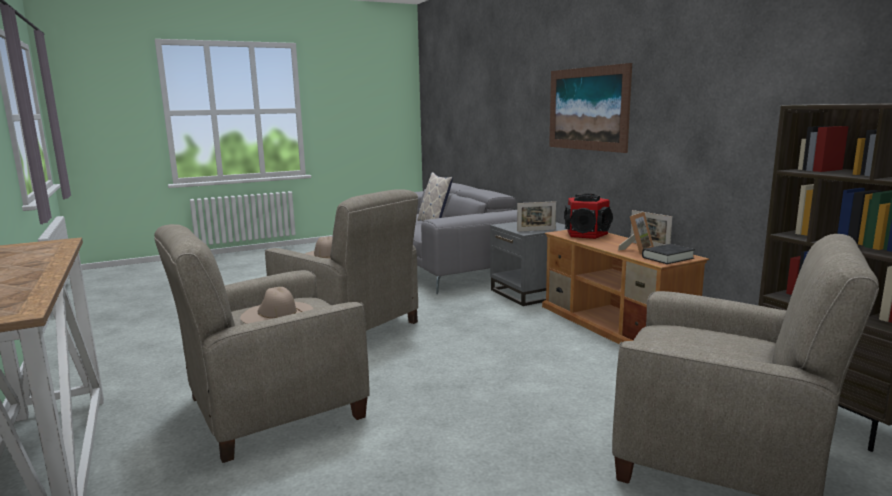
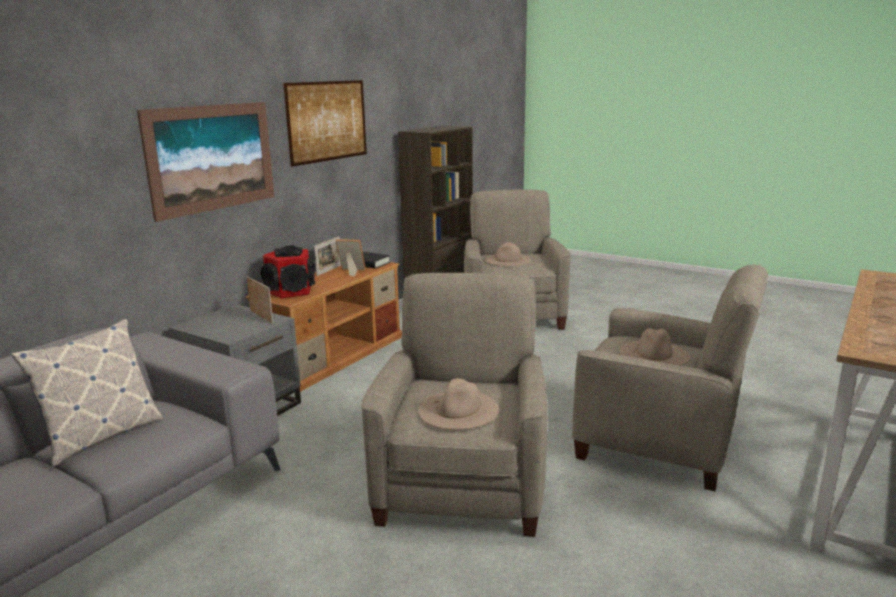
camera: 120 degrees left, 5 degrees up
(701, 83) = (327, 121): none -> picture
(701, 339) = (508, 260): none -> beige hat

